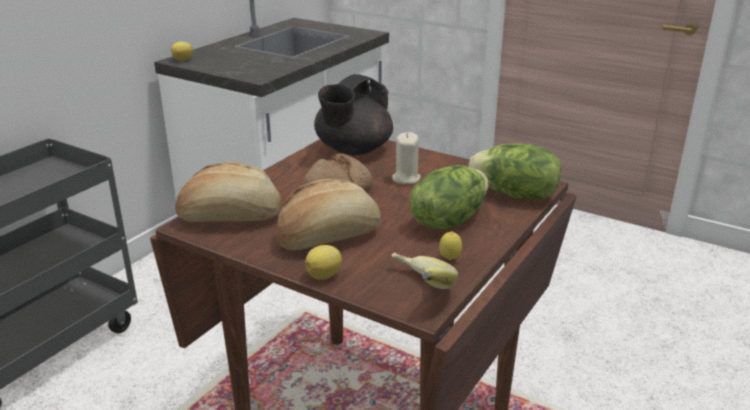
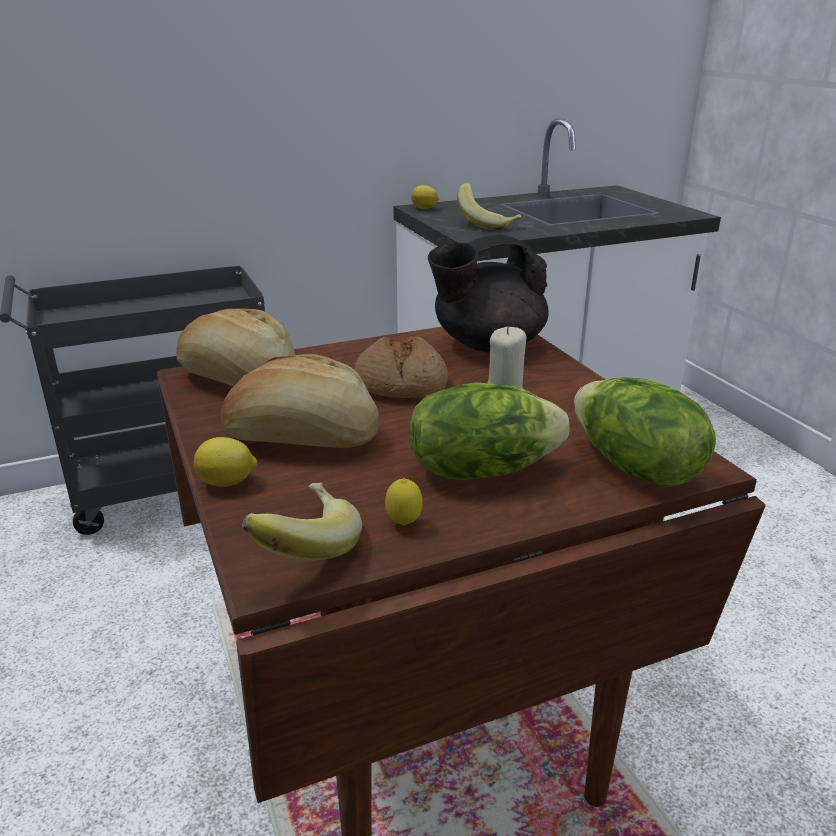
camera: 35 degrees right, 0 degrees up
(250, 64) = (487, 224): none -> banana

